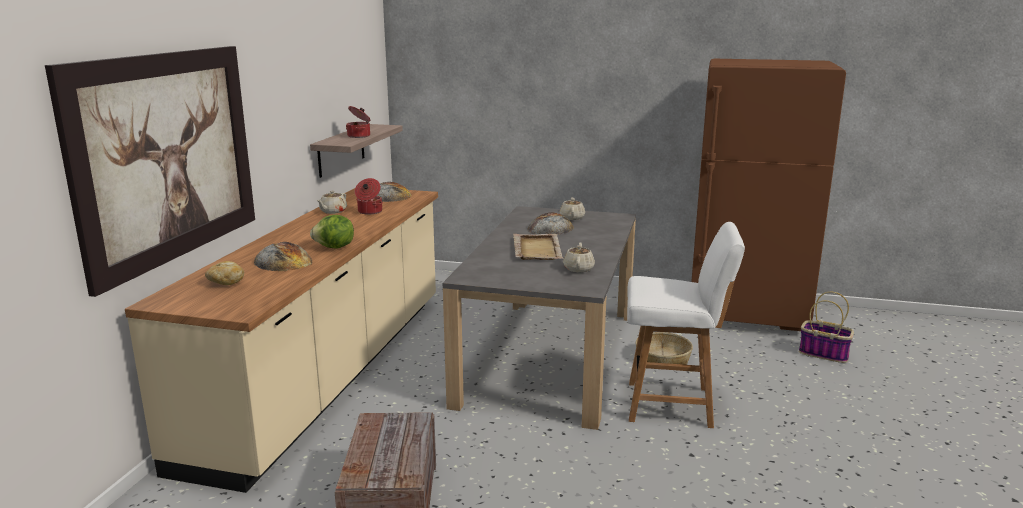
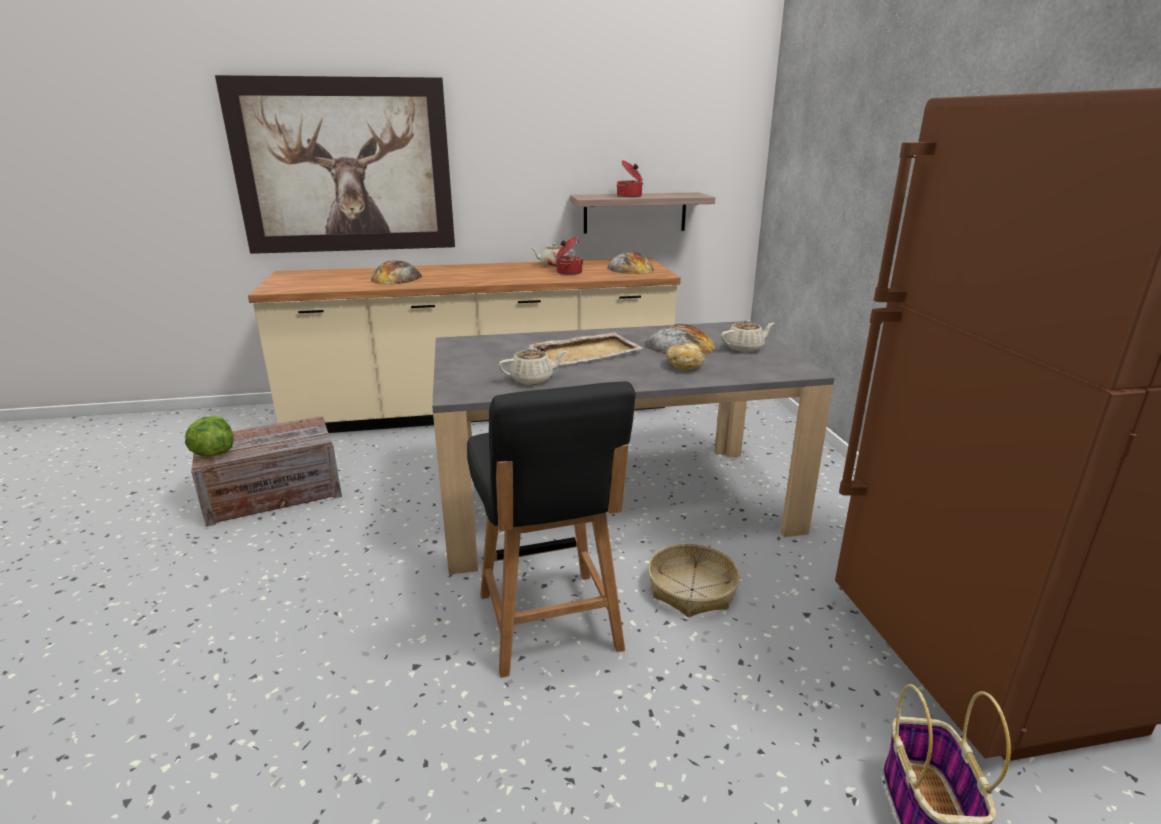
camera: 65 degrees right, 5 degrees up
(226, 282) = (336, 276): bread -> bread (684, 366)
(335, 247) = (444, 282): lettuce -> lettuce (213, 454)
(672, 404) = (549, 624): white chair -> black chair

